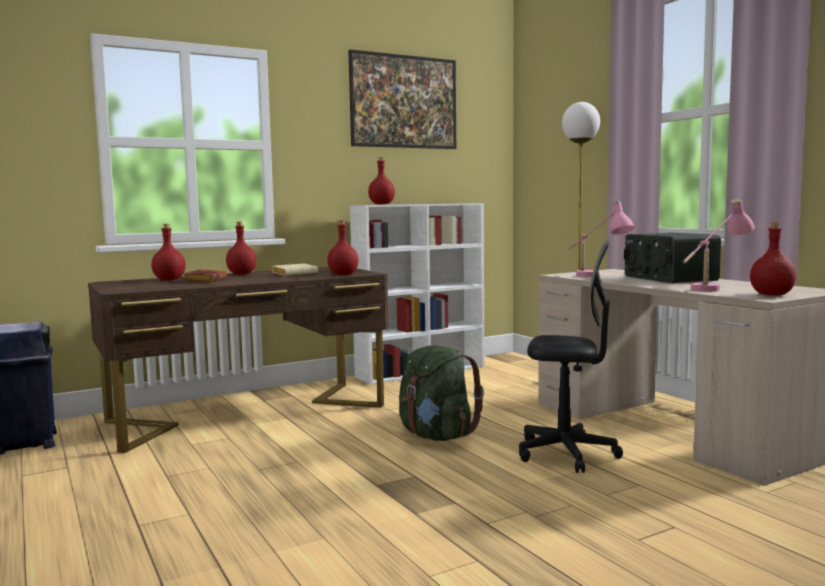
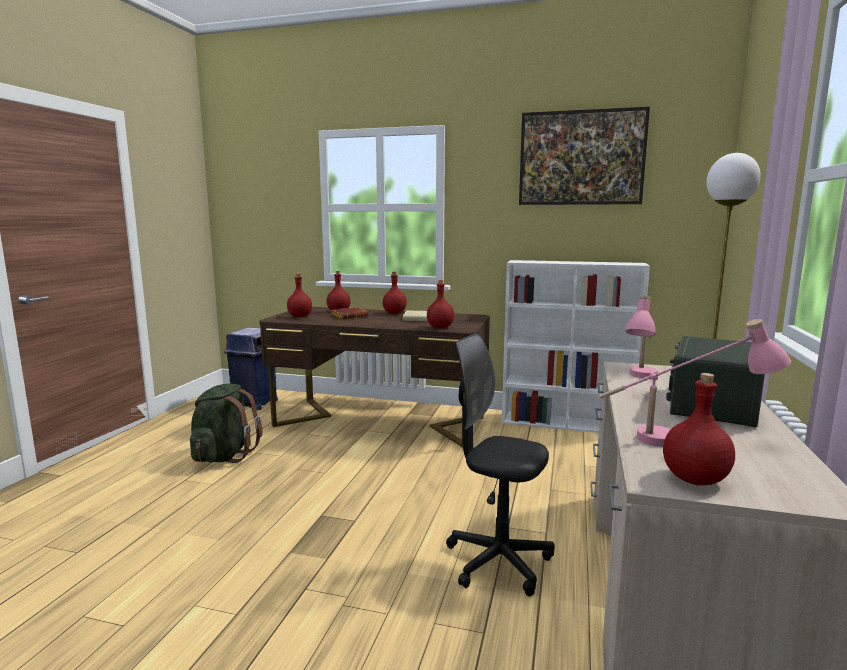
camera: 45 degrees right, 5 degrees up
(382, 204) = (532, 261): red bottle -> red bottle (300, 316)
(436, 436) = (442, 492): green backpack -> green backpack (224, 456)
(566, 454) = (498, 562): black office chair -> black office chair turned 150 degrees clockwise

